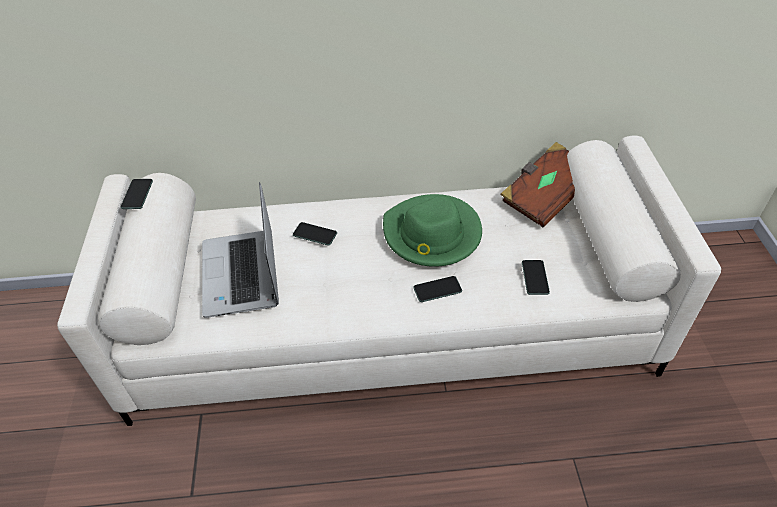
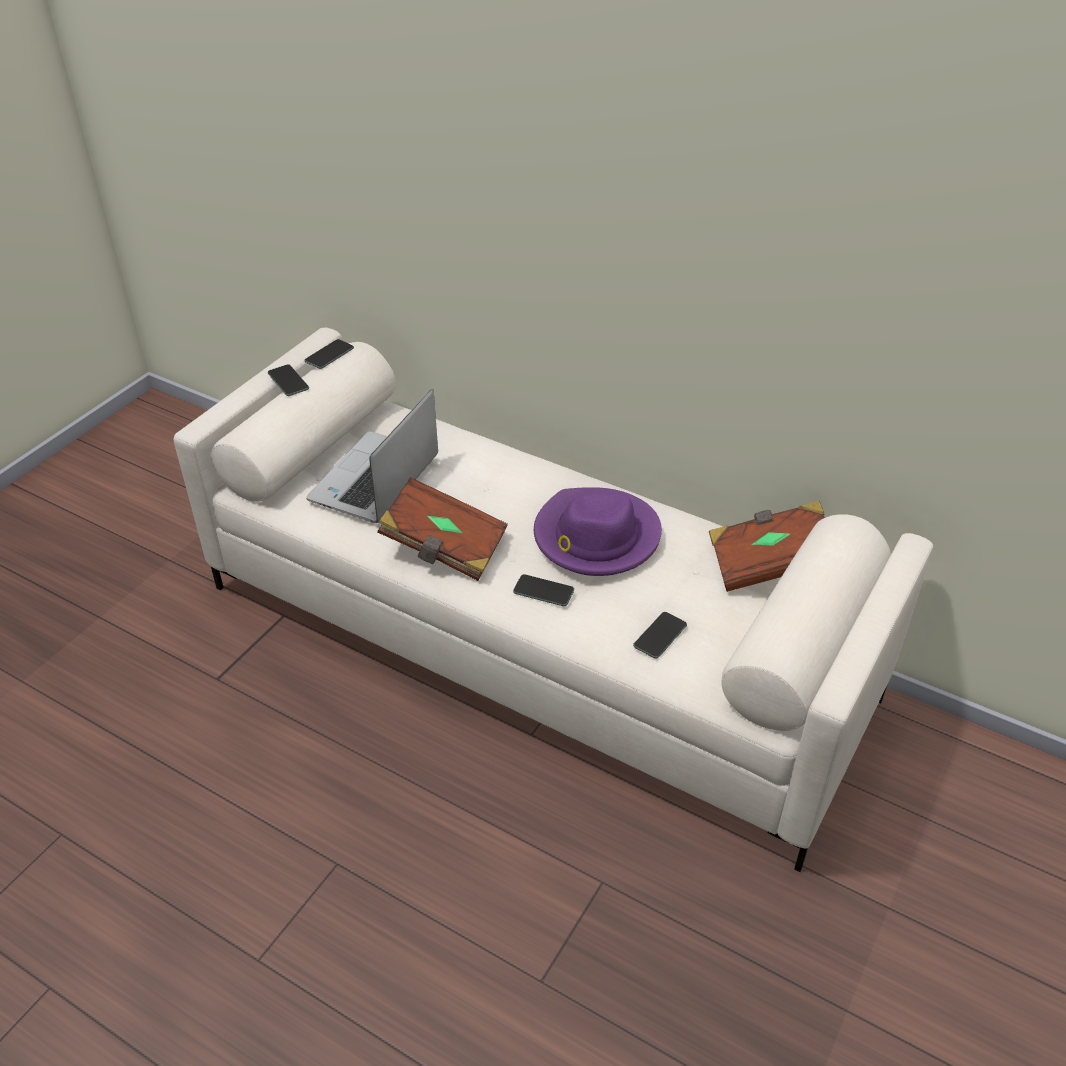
camera: 35 degrees right, 5 degrees down
(315, 234) = (478, 478): phone -> phone (288, 381)
(341, 297) = (444, 547): none -> brown book
(432, 234) = (595, 537): green hat -> purple hat

